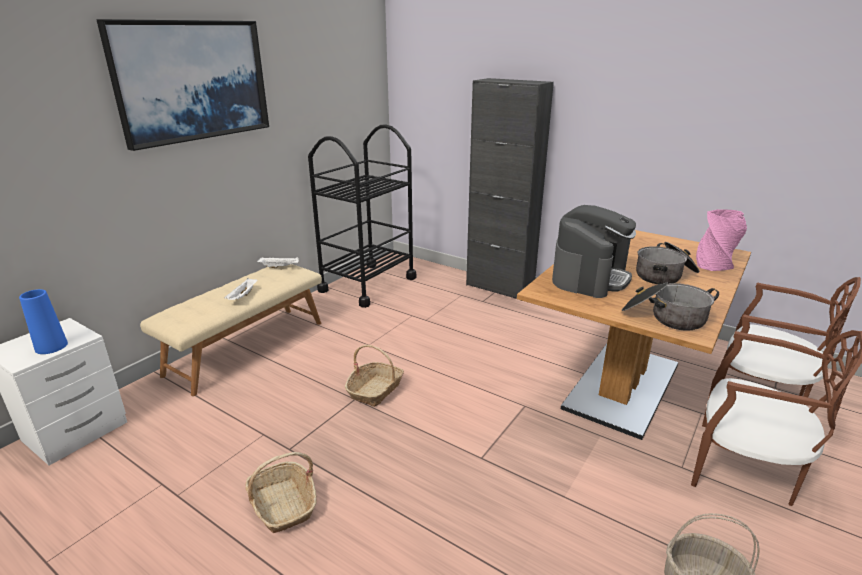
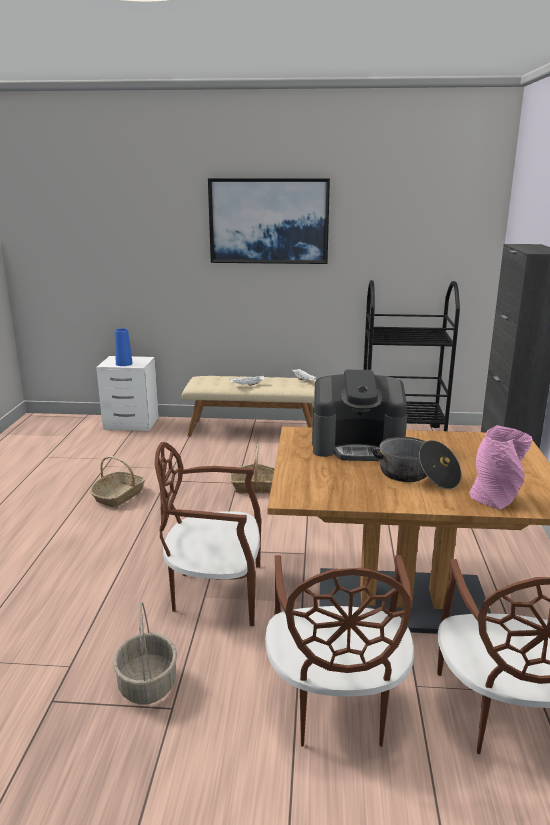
camera: 60 degrees right, 5 degrees down
(560, 485) = (215, 592): none -> brown chair
(665, 317) = (307, 483): cooking pot -> none

